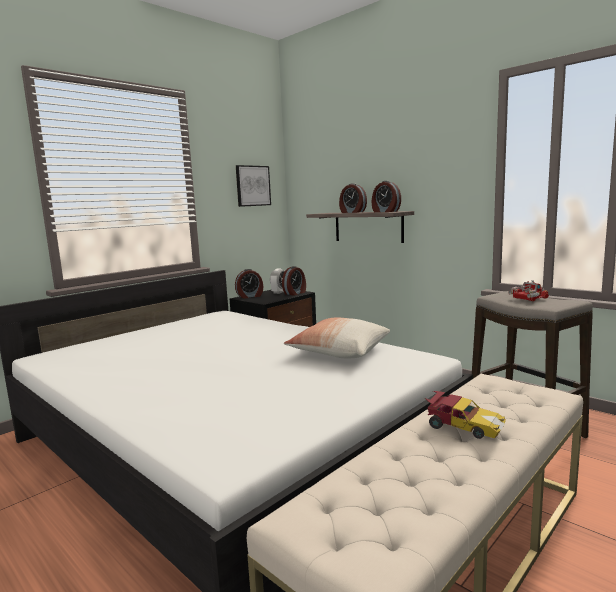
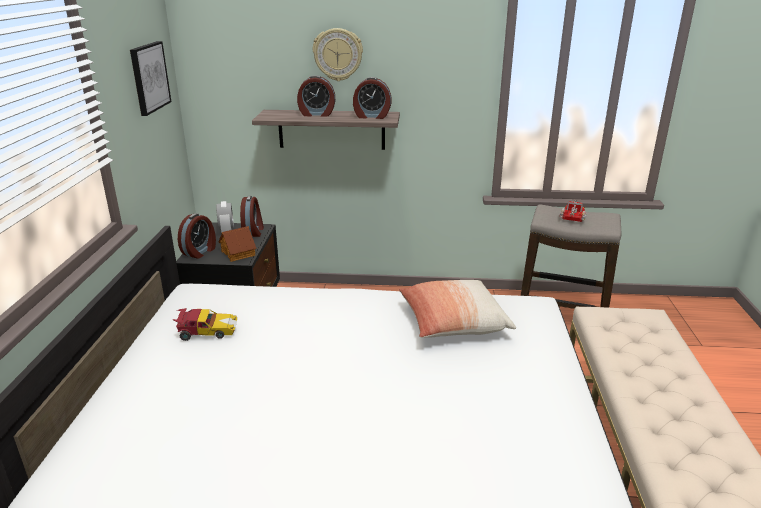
camera: 40 degrees left, 15 degrees up
(268, 299) = (238, 253): none -> toy house
(372, 168) = (338, 54): none -> wall clock
(462, 427) = (655, 378): toy car -> toy car (206, 332)

